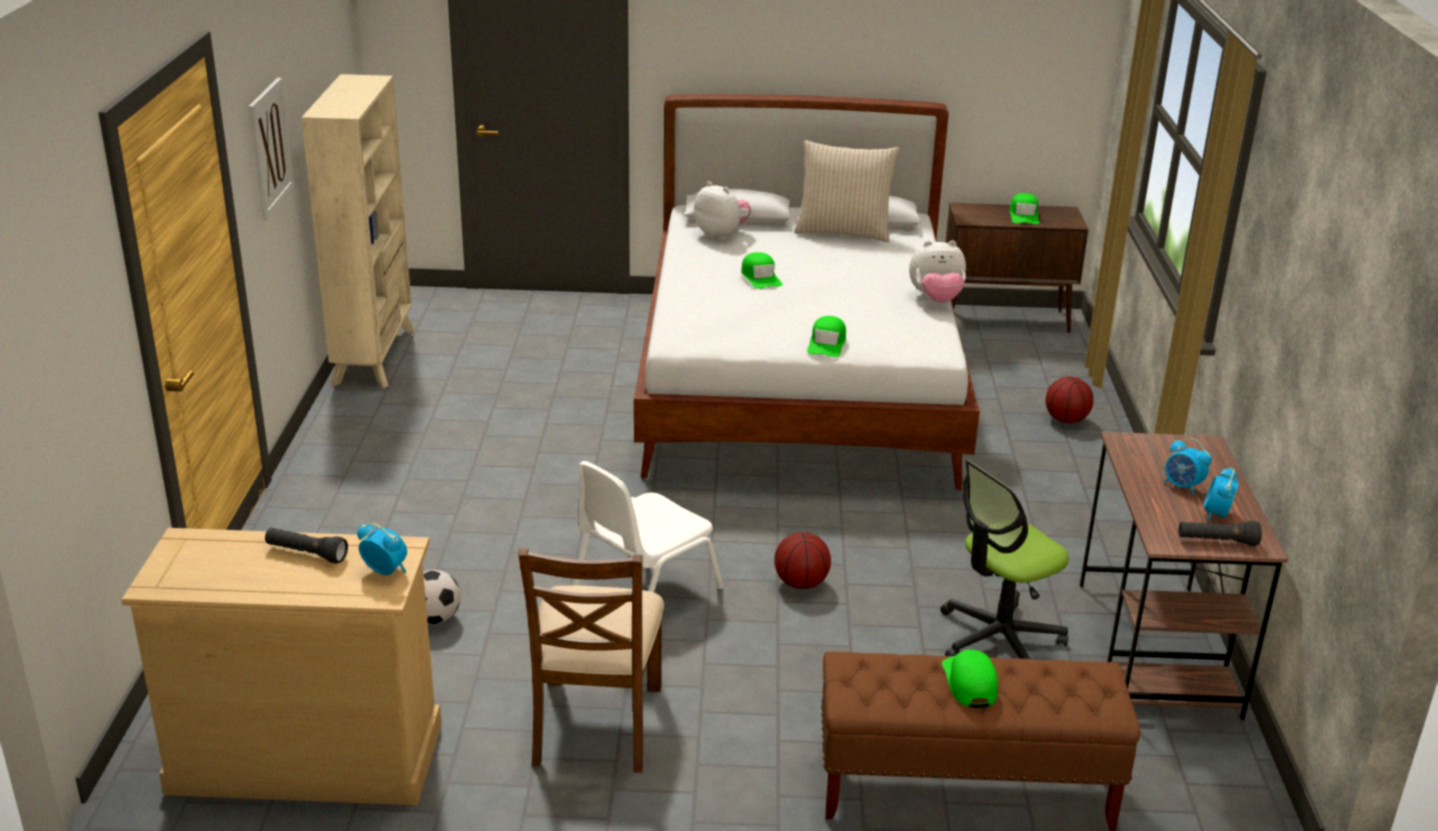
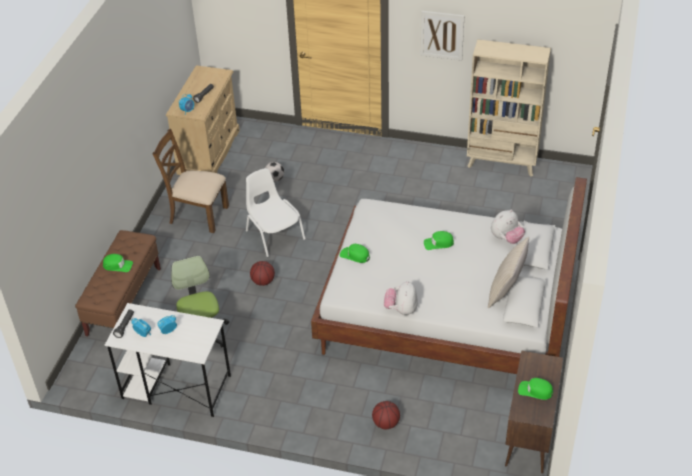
camera: 105 degrees right, 15 degrees up
(1157, 649) = (175, 387): brown desk -> white desk

